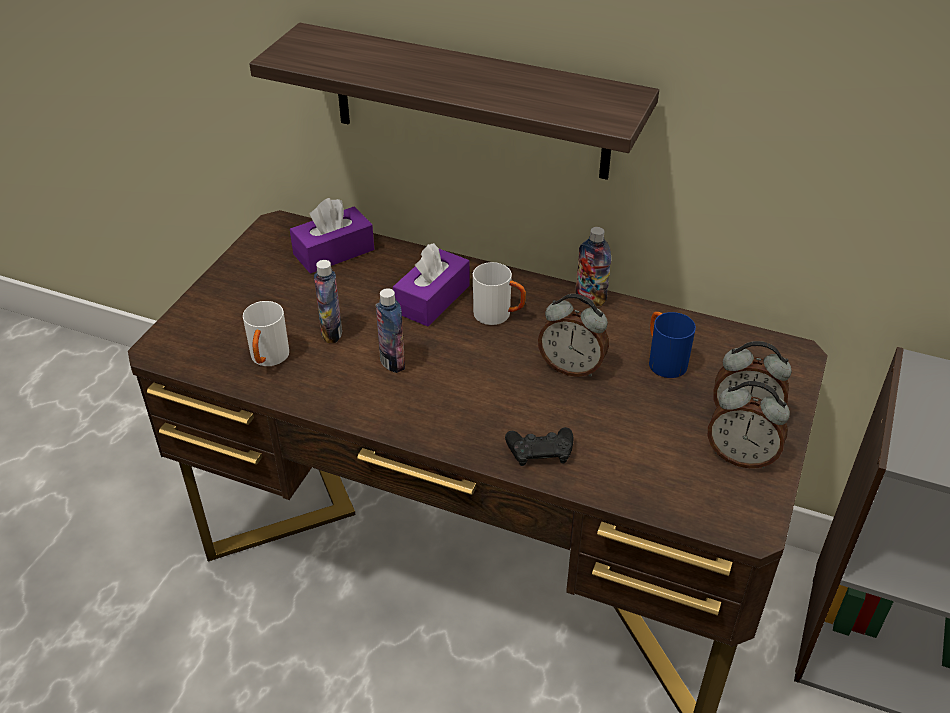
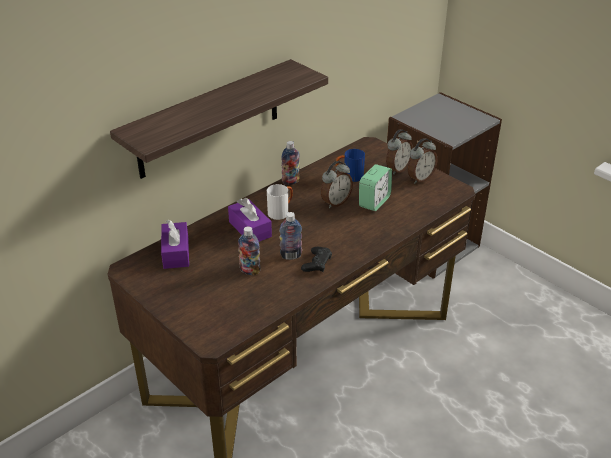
camera: 65 degrees left, 5 degrees down
(268, 360) = (255, 299): white mug -> none
(540, 451) = (384, 228): black game controller -> black game controller (317, 263)
(611, 414) = (374, 202): none -> alarm clock

